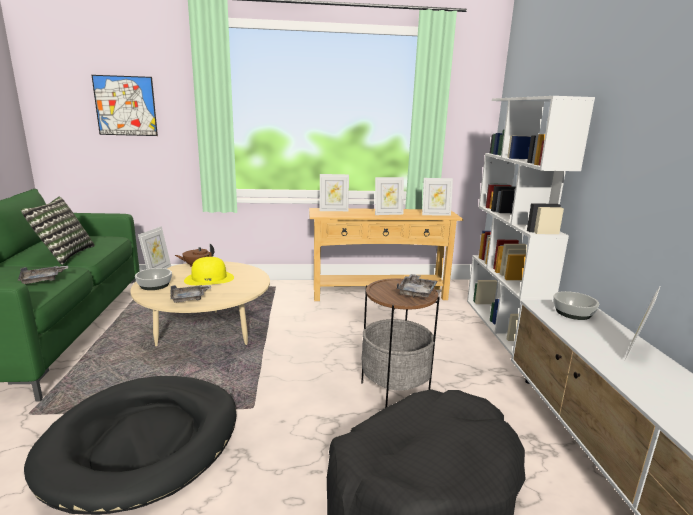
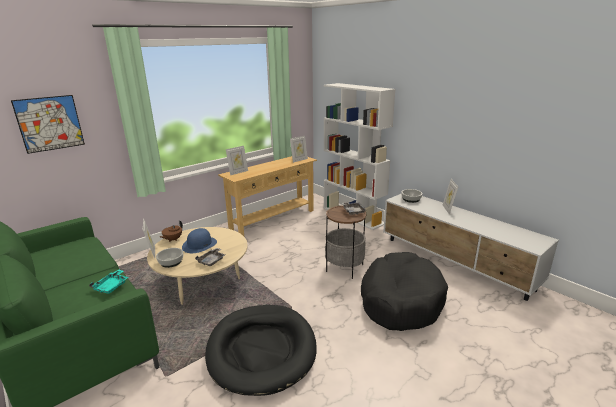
camera: 35 degrees left, 5 degrees up
(42, 280) = (112, 286): grey tray -> turquoise tray
(64, 255) = (78, 265): pillow -> none
(209, 278) = (199, 244): yellow hat -> blue hat
(388, 214) = (274, 166): picture frame -> none

